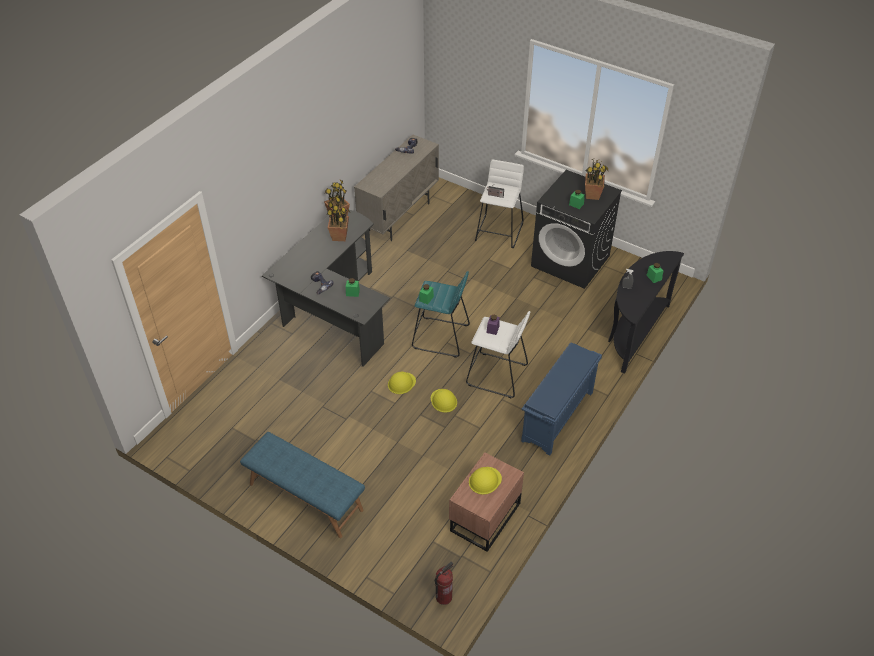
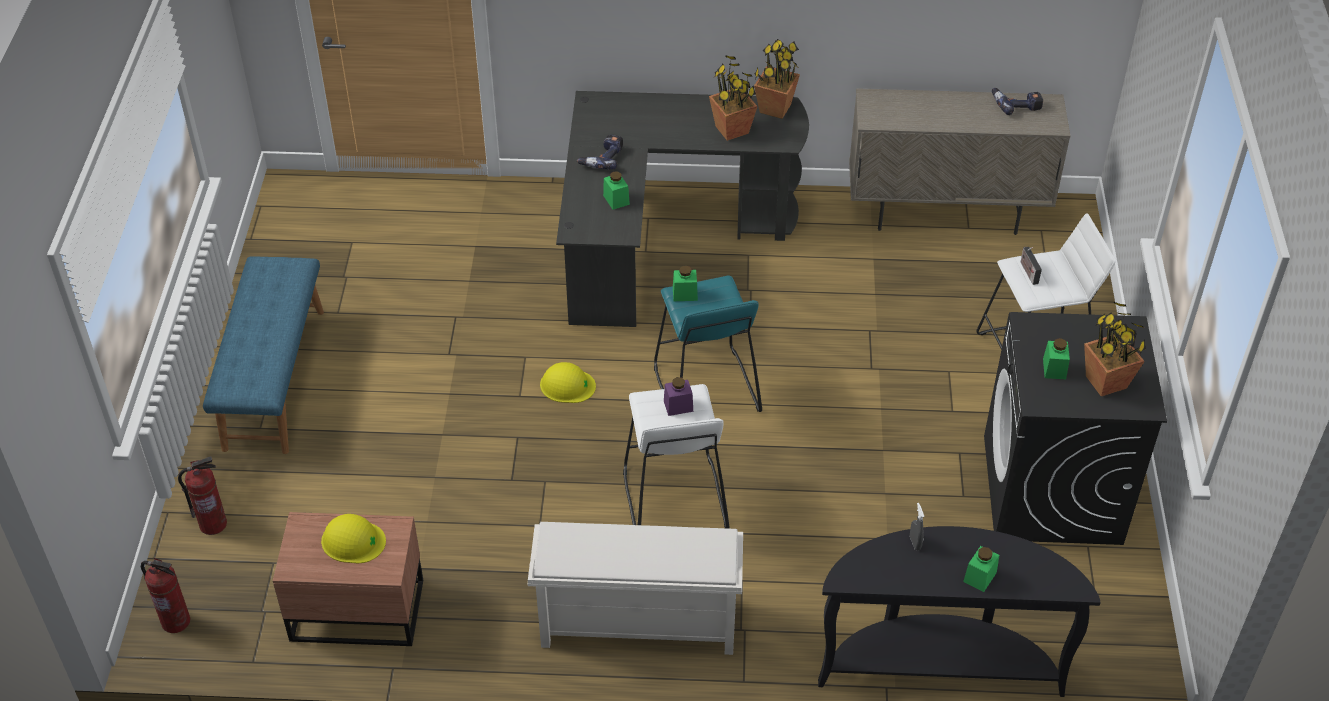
camera: 60 degrees right, 0 degrees up
(389, 559) = (213, 524): none -> fire extinguisher
(443, 401) = (566, 453): yellow hard hat -> none
(557, 417) = (636, 625): blue shoe rack -> white shoe rack

